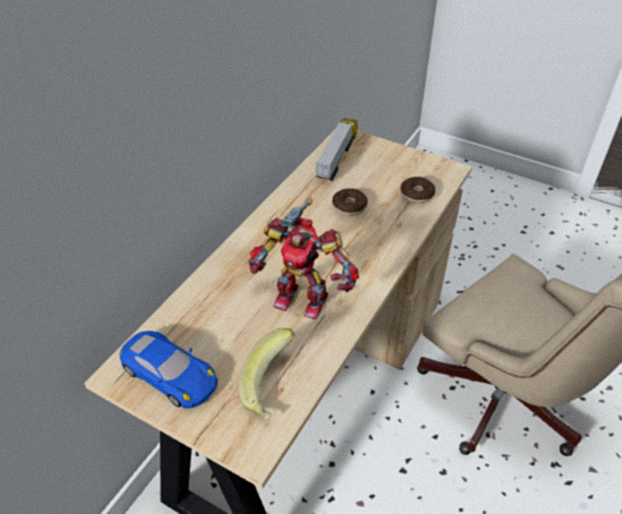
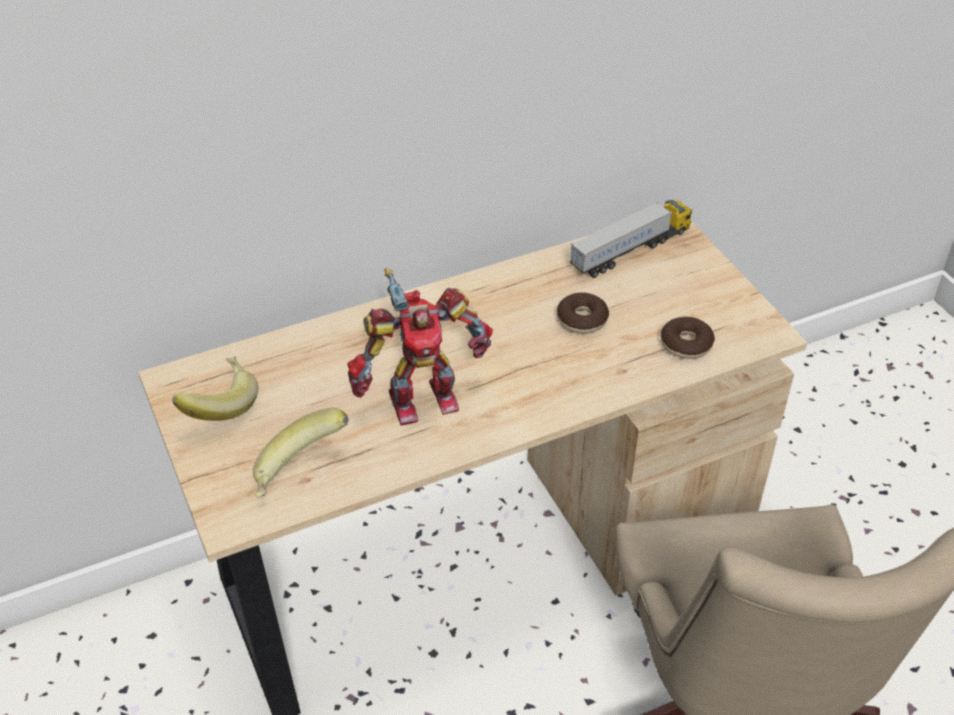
camera: 35 degrees right, 0 degrees up
(169, 374) = (218, 404): blue toy car -> banana
(302, 298) = (421, 398): toy robot -> toy robot turned 75 degrees counterclockwise

